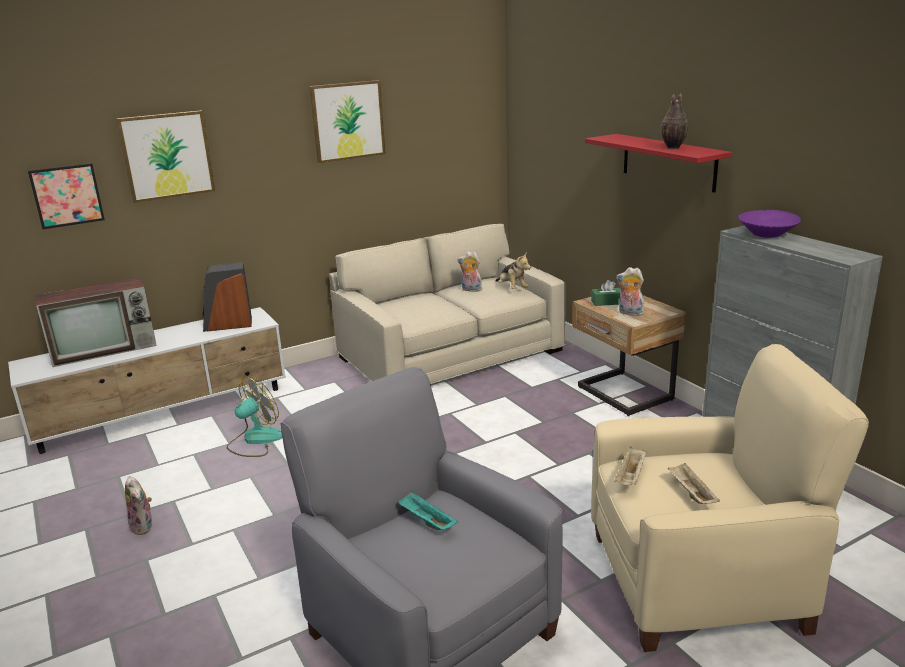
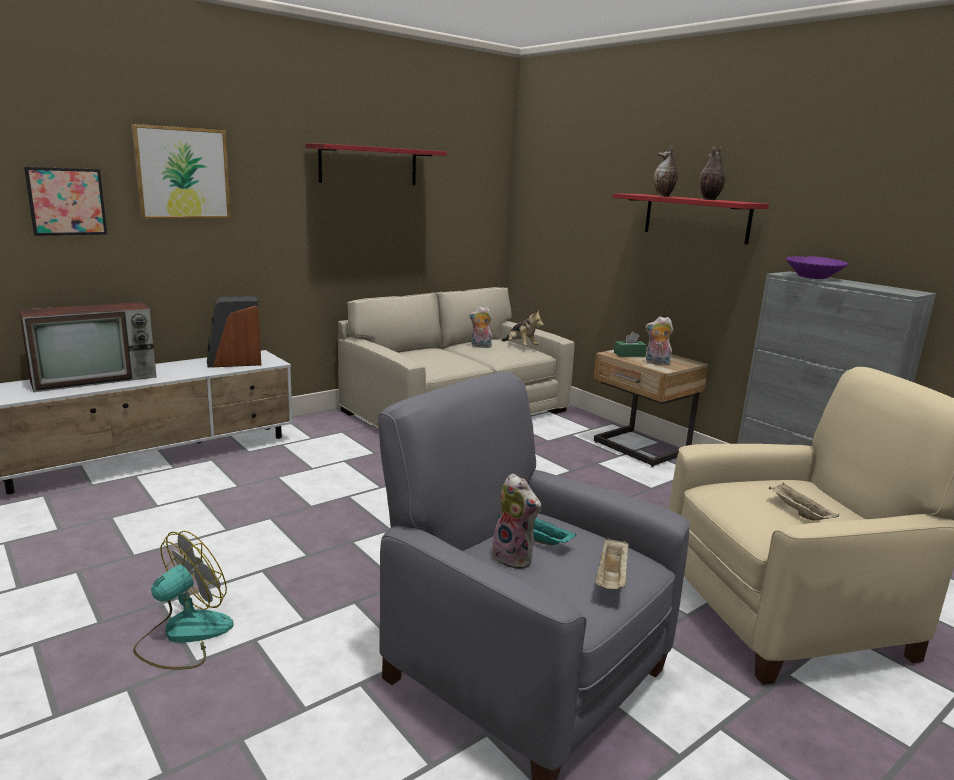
camera: 10 degrees left, 5 degrees down
(144, 527) = (151, 568): plush toy -> plush toy (515, 558)
(255, 440) = (267, 483): fan -> fan (183, 635)
(347, 121) = (369, 165): picture -> red shelf
(631, 142) = (664, 196): none -> vase
(631, 477) = (728, 498): beige tray -> beige tray (612, 578)

